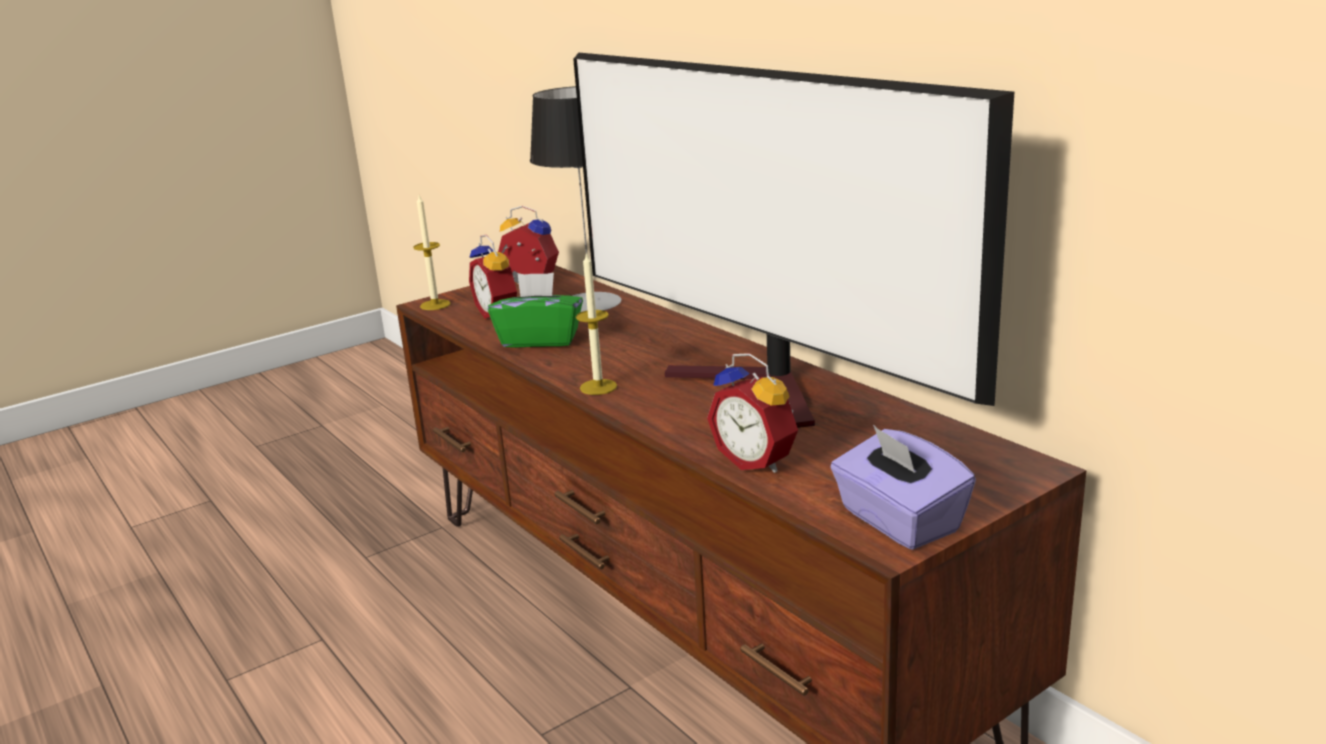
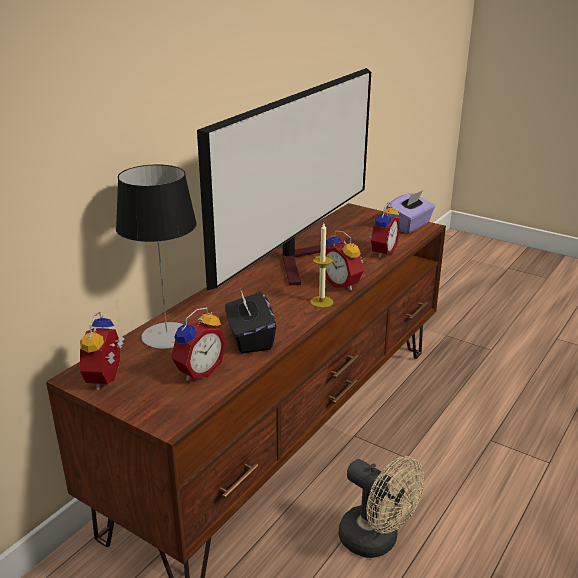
camera: 110 degrees left, 5 degrees up
(411, 657) = (376, 541): none -> beige fan
(435, 305) = (173, 416): candle -> none
(540, 339) = (250, 339): green tissue box -> black tissue box
(644, 409) = (343, 284): none -> alarm clock

